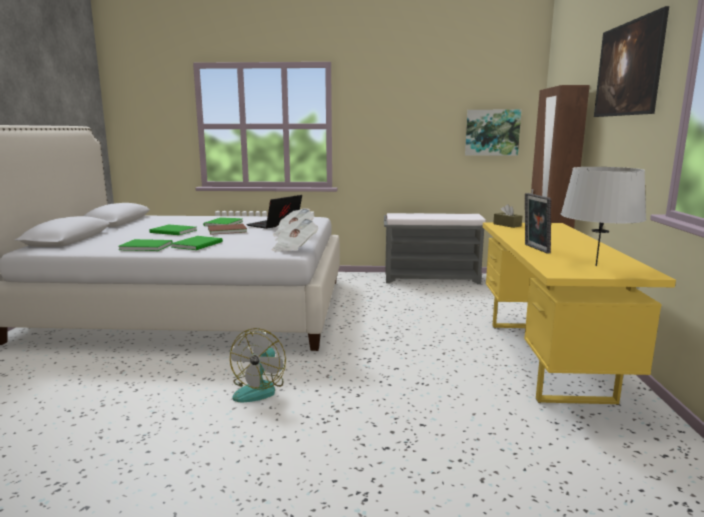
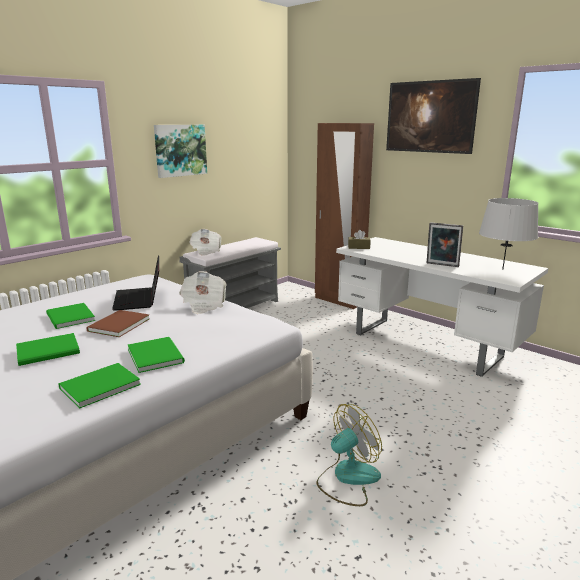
camera: 50 degrees left, 5 degrees up
(259, 389) = (348, 478): fan -> fan turned 90 degrees counterclockwise
(294, 247) = (263, 320): newspaper -> newspaper (206, 251)
(492, 132) = (256, 159): picture -> picture (180, 150)
(546, 359) = (427, 344): yellow desk -> white desk

